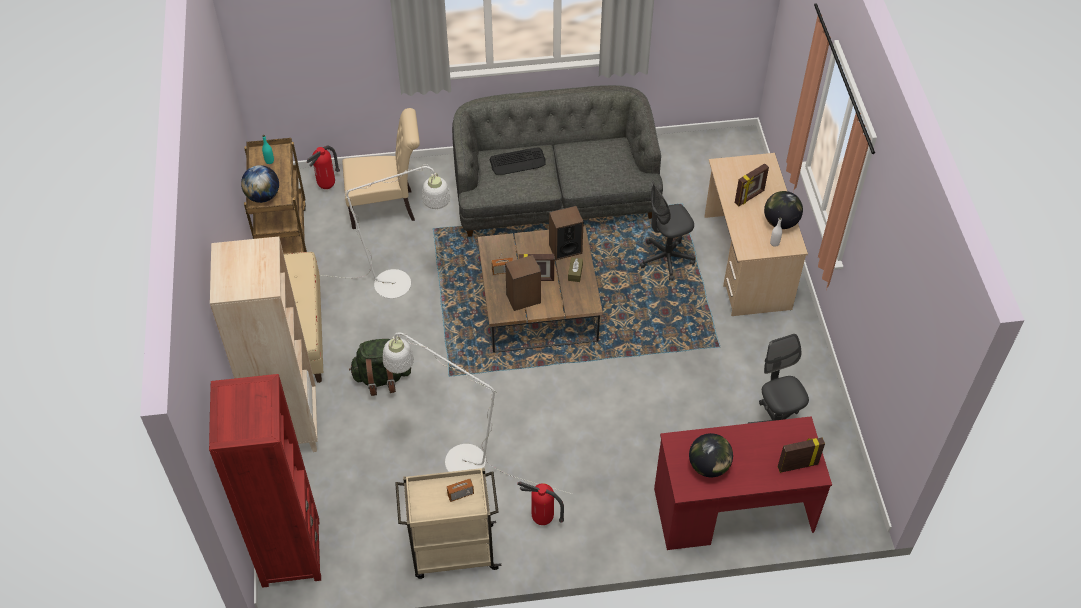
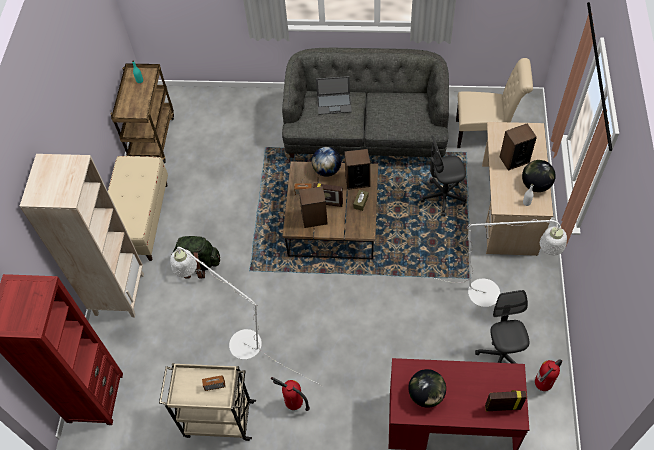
camera: 15 degrees right, 5 degrees up
(263, 196) = (127, 109): globe -> globe (327, 170)
(327, 186) = (194, 103): fire extinguisher -> fire extinguisher (542, 385)
(387, 208) = (234, 126): beige chair -> beige chair (485, 134)
(402, 284) = (231, 190): white floor lamp -> white floor lamp (492, 294)
(518, 162) = (334, 103): keyboard -> laptop
(749, 197) = (514, 159): picture frame -> speaker

